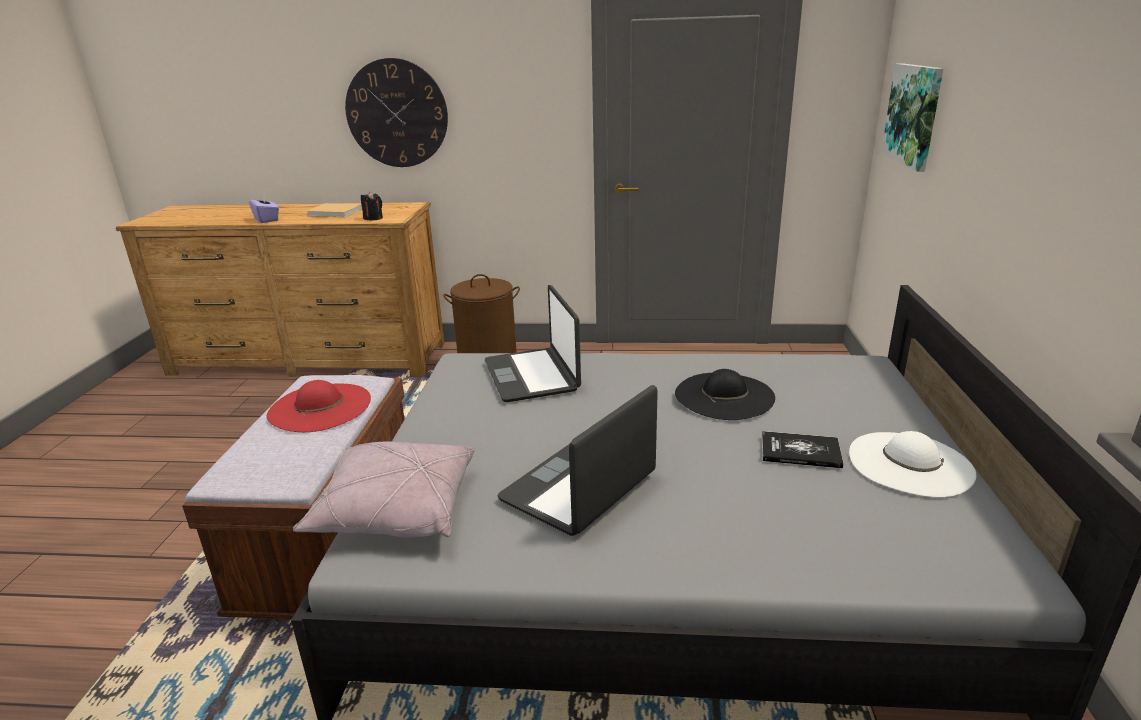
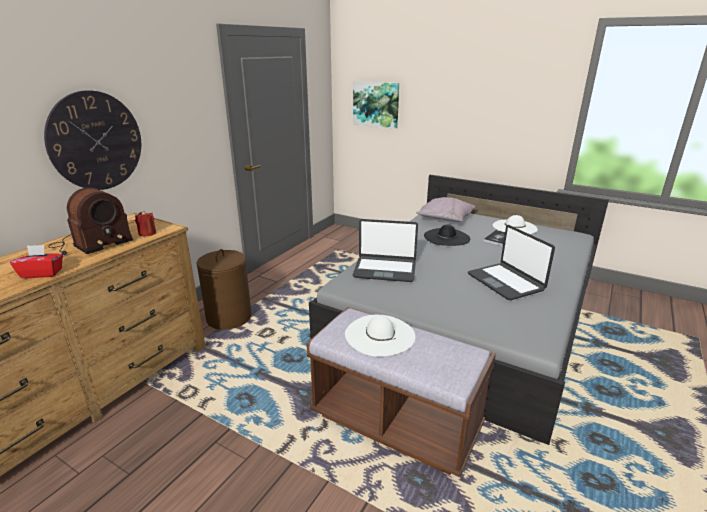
camera: 65 degrees left, 0 degrees up
(267, 219) = (42, 273): purple tissue box -> red tissue box
(320, 407) = (379, 335): red hat -> white hat
(336, 212) = (90, 244): beige book -> radio
(373, 218) = (147, 233): black candle -> red candle
(396, 510) = (506, 328): purple pillow -> purple pillow (445, 219)

